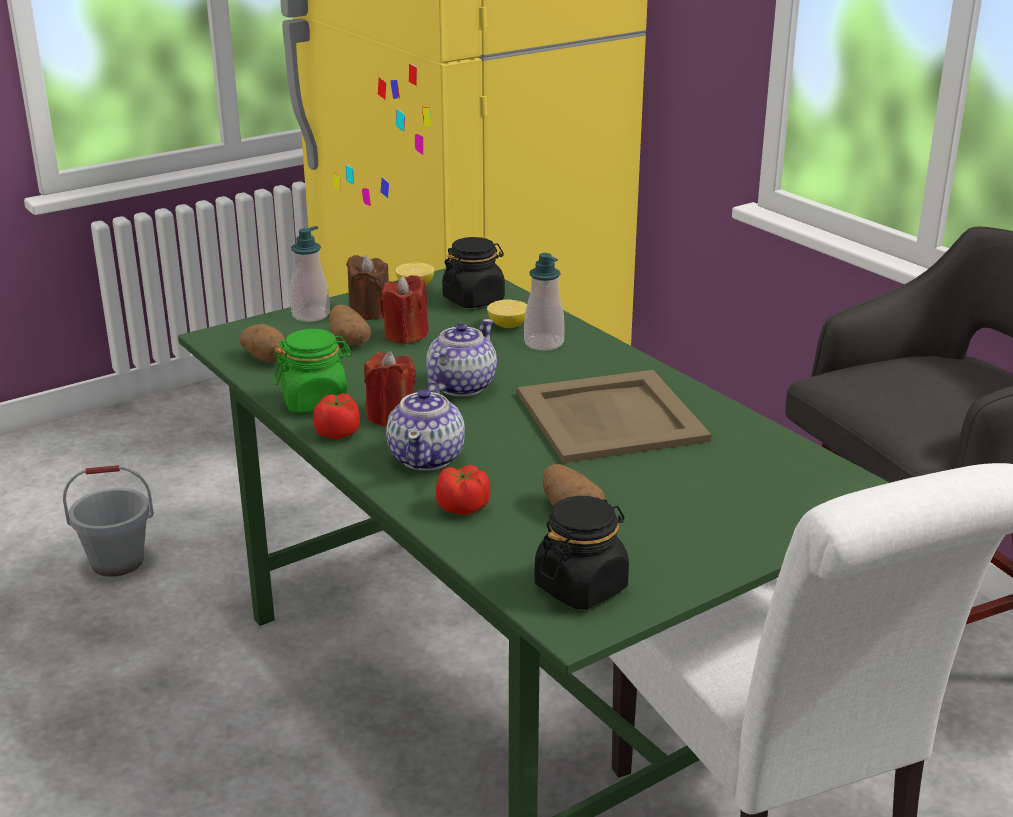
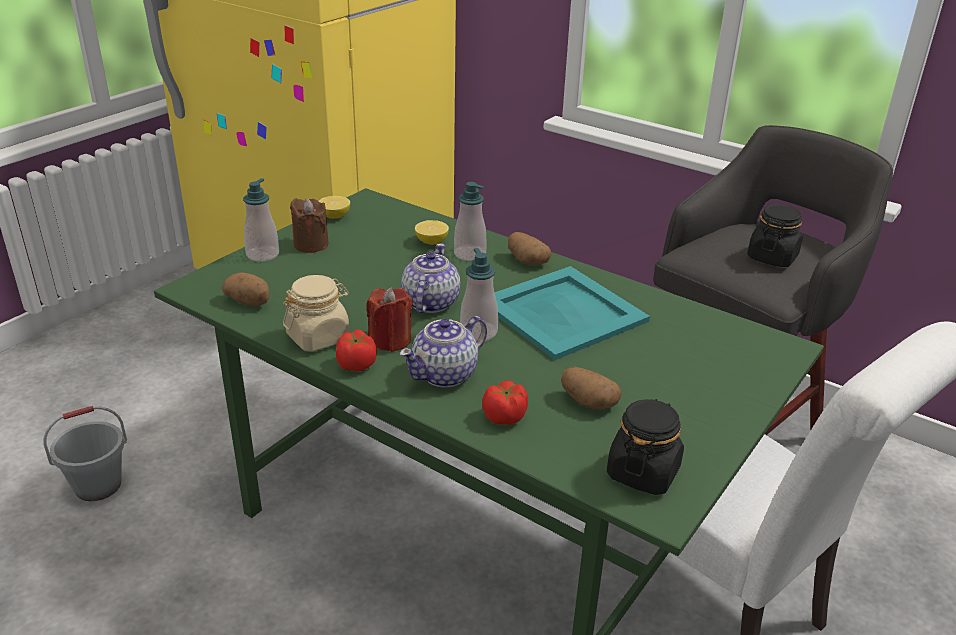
camera: 20 degrees left, 5 degrees up
(315, 402) = (318, 337): green jar -> beige jar
(348, 340) = (310, 274): potato -> potato (526, 261)
(405, 335) = (355, 262): red candle -> none
(427, 457) = (445, 374): teapot -> teapot turned 60 degrees clockwise
(474, 299) = (389, 222): black jar -> black jar (772, 257)
(494, 423) = (478, 332): none -> soap dispenser
(612, 417) = (564, 312): beige tray -> turquoise tray

